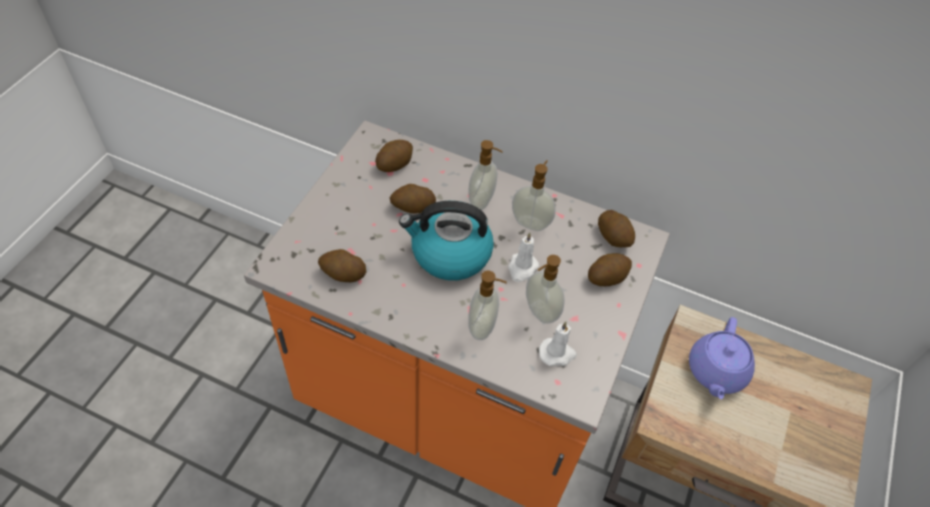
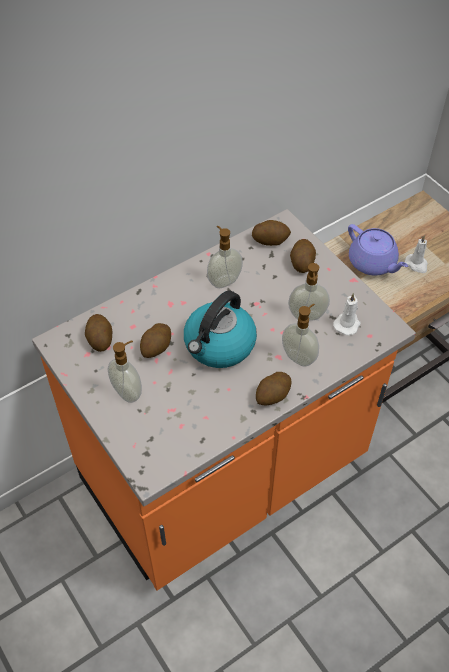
camera: 55 degrees left, 0 degrees up
(343, 274) = (191, 426): potato -> potato (272, 396)
(482, 201) = (182, 300): soap dispenser -> soap dispenser (128, 391)
(522, 268) = (262, 307): white candle -> white candle (416, 264)

